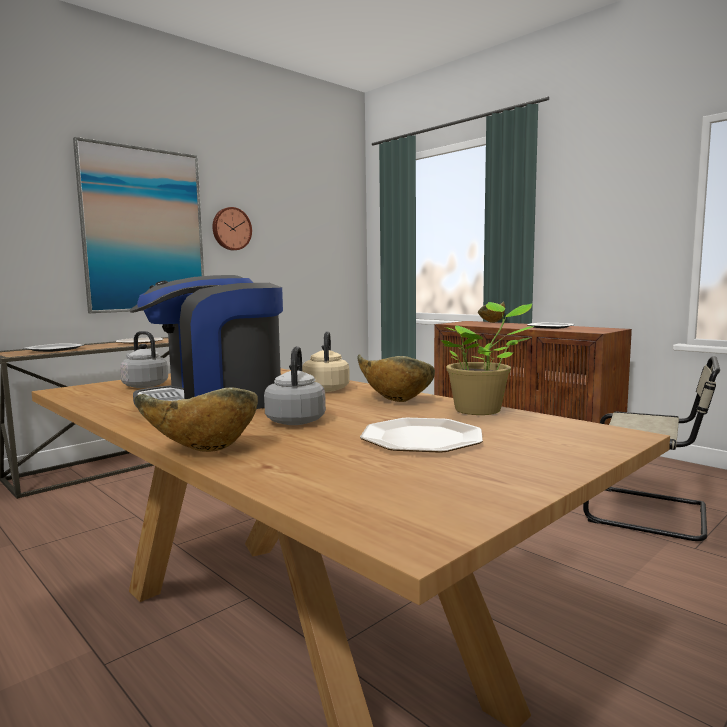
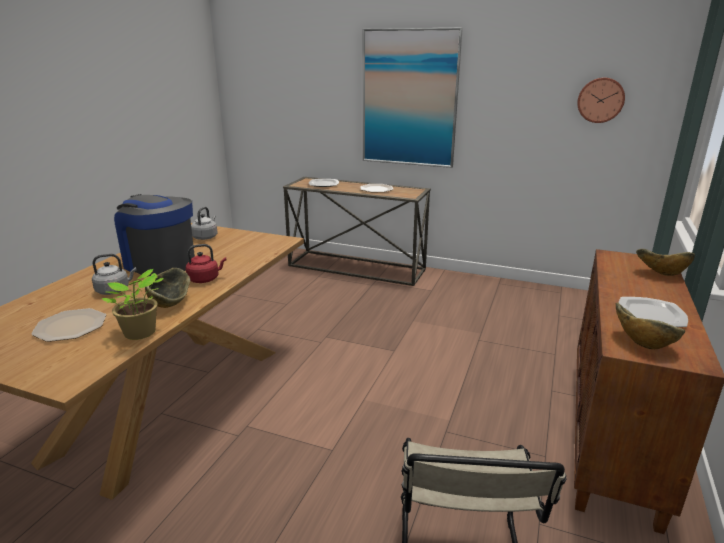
camera: 65 degrees right, 15 degrees up
(202, 450) = (59, 286): bowl -> bowl (642, 343)
(231, 229) = (491, 96): wall clock -> wall clock (600, 100)
(326, 389) = (205, 279): beige kettle -> red kettle

